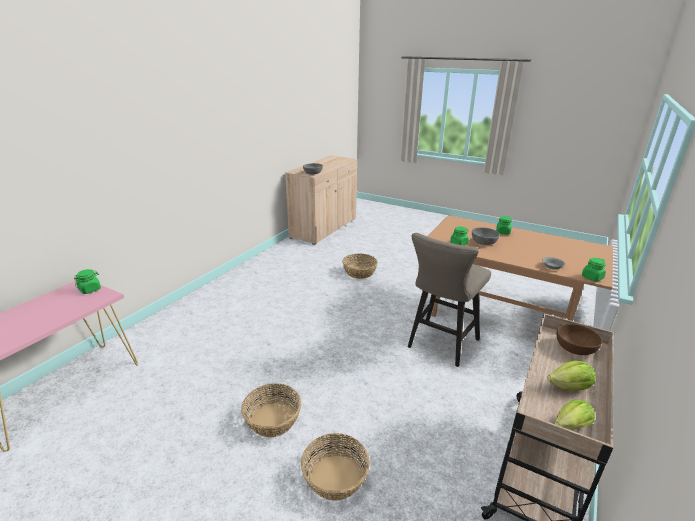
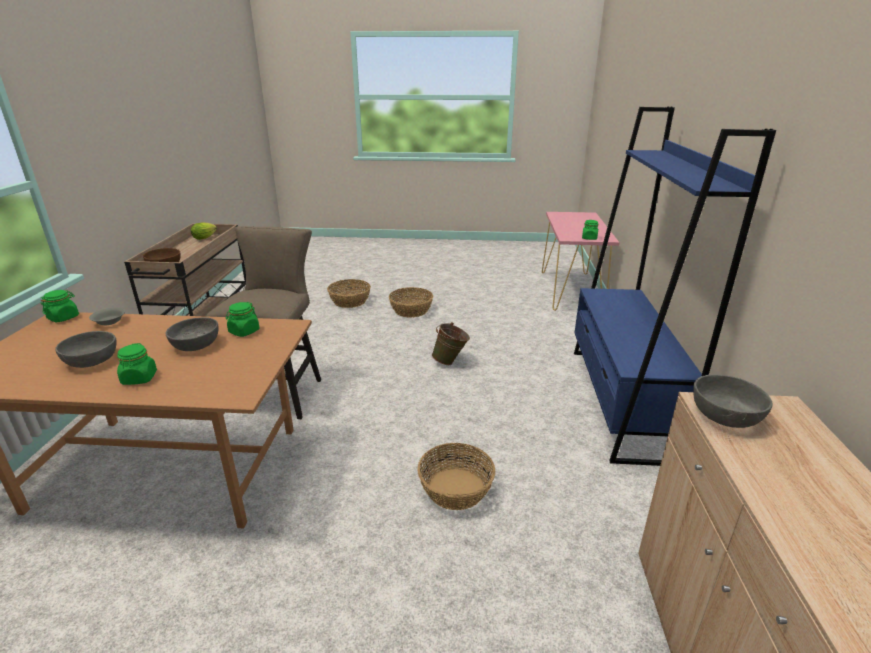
camera: 155 degrees right, 0 degrees up
(236, 282) = (619, 401): none -> blue bookcase
(299, 334) = (450, 362): none -> green bucket
(536, 244) = (92, 360): none -> grey bowl
(570, 387) = (190, 249): lettuce -> none

